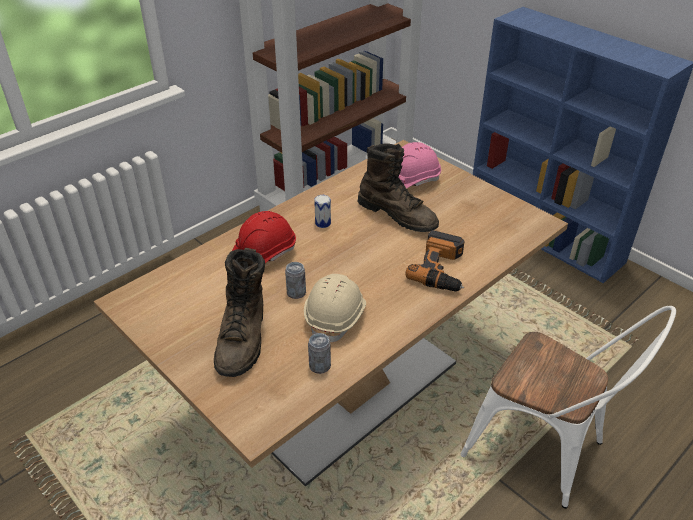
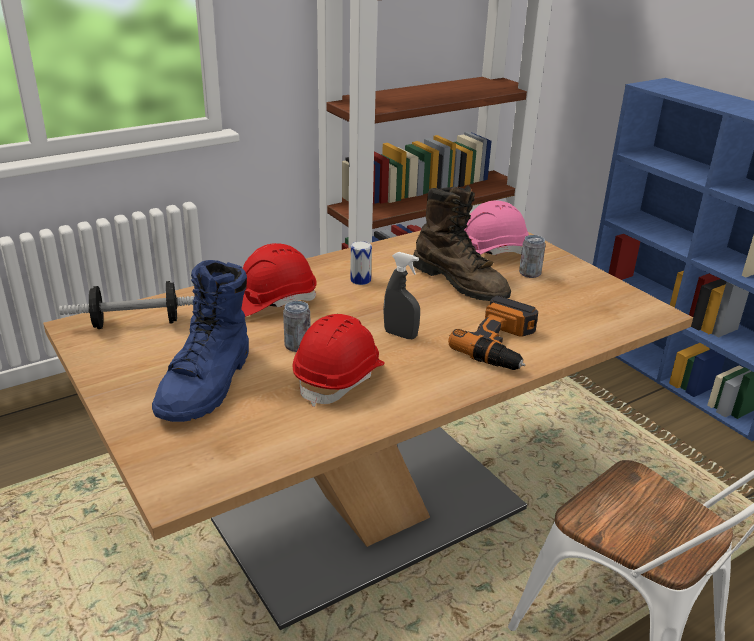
camera: 10 degrees right, 10 degrees down
(167, 290) = (137, 323): none -> dumbbell
(243, 338) = (208, 385): brown boot -> blue boot
(320, 366) = (296, 429): can -> can (530, 273)
(336, 317) = (340, 378): beige hard hat -> red hard hat
(367, 271) = (400, 335): none -> grey spray bottle

